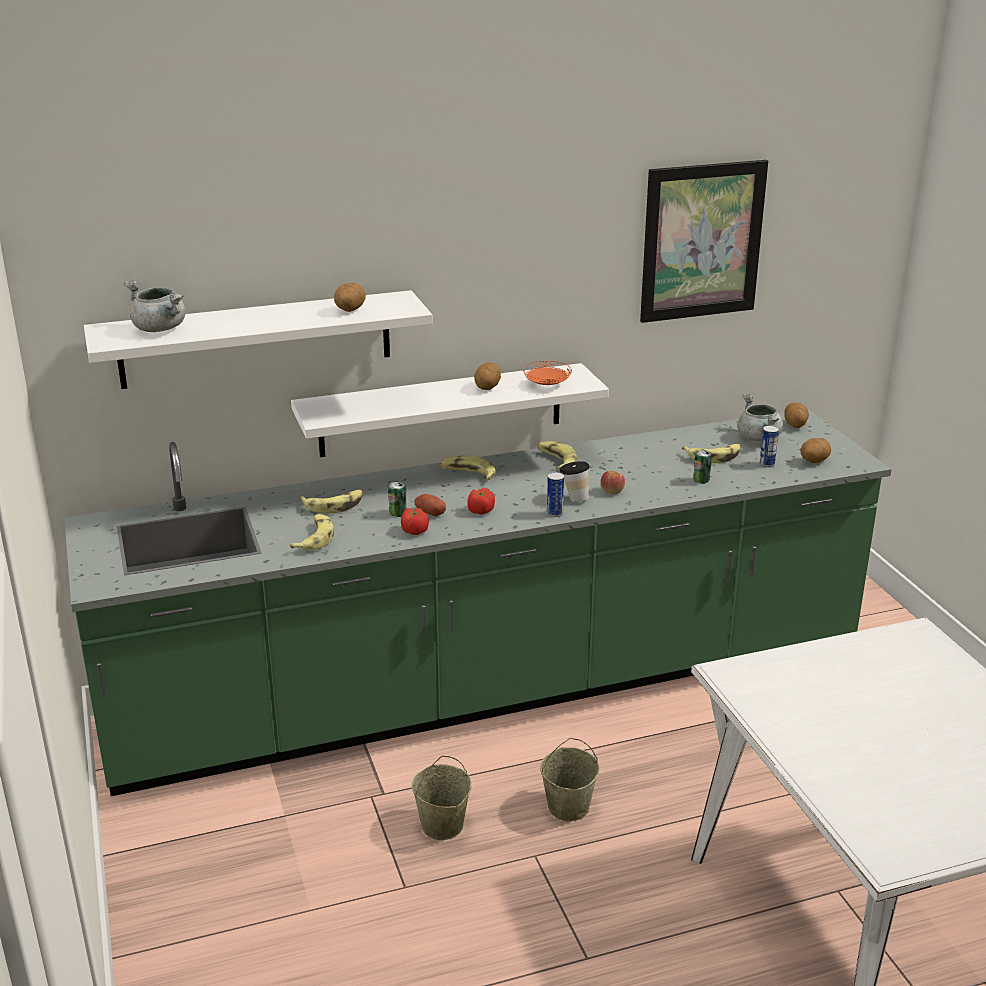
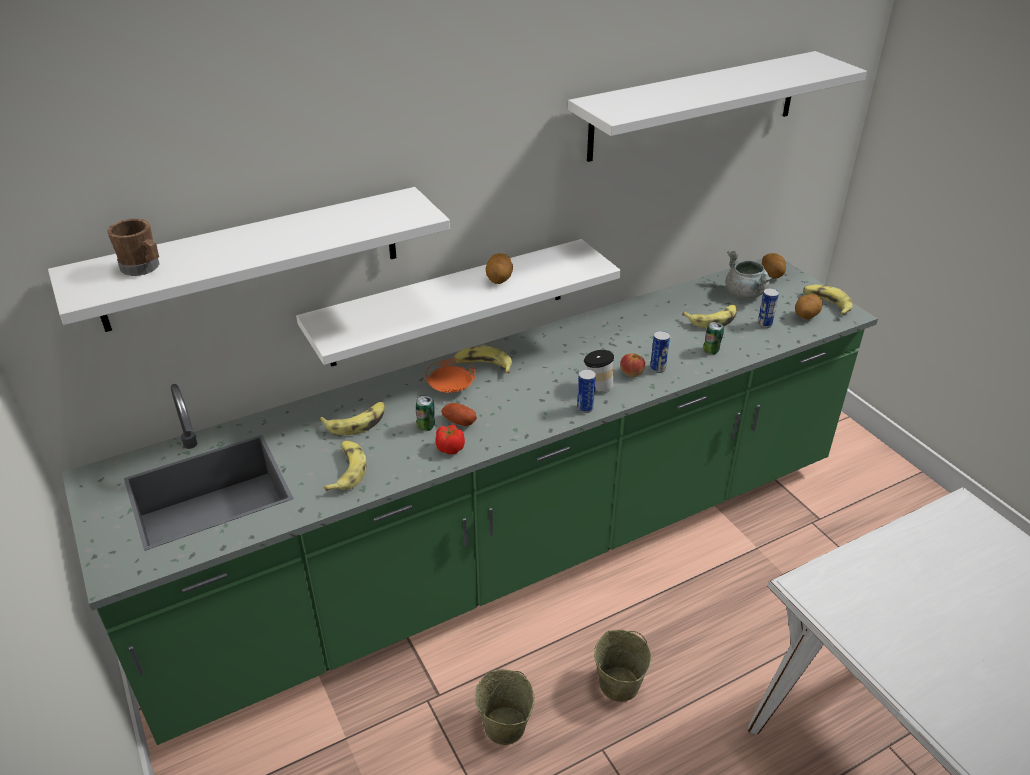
camera: 10 degrees left, 10 degrees up
(160, 329) = (143, 268): grey cooking pot -> brown mug
(350, 310) = (357, 221): potato -> none
(480, 511) = (510, 413): tomato -> none
(546, 385) = (557, 270): orange plate -> orange plate (450, 387)
(556, 461) = (565, 340): banana -> banana (826, 304)
(640, 490) = (657, 368): none -> can
(702, 241) = (695, 105): picture -> white shelf

